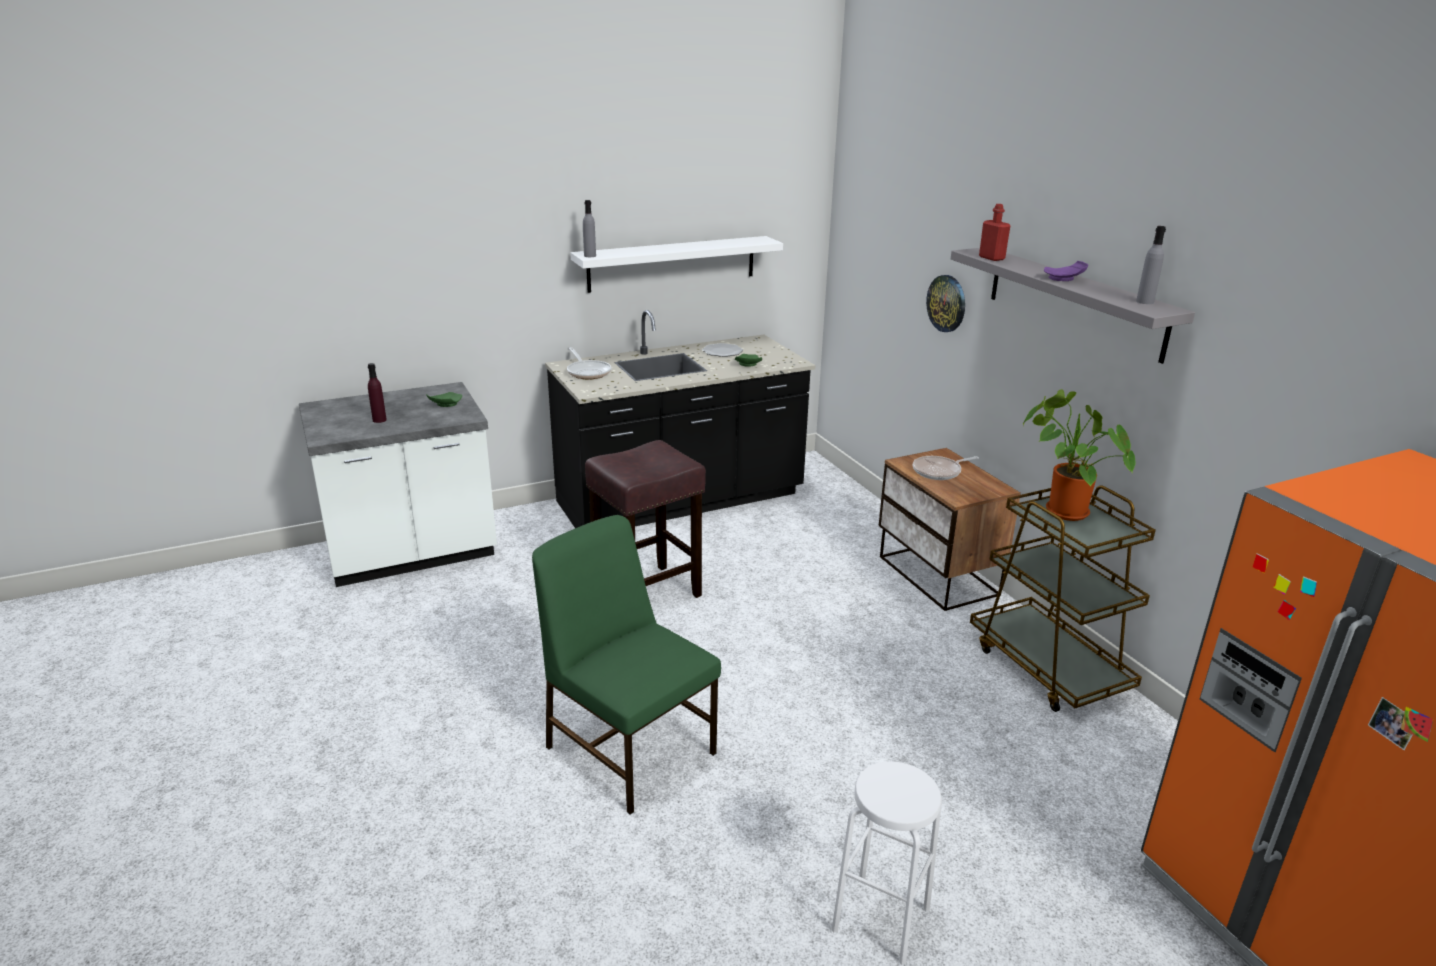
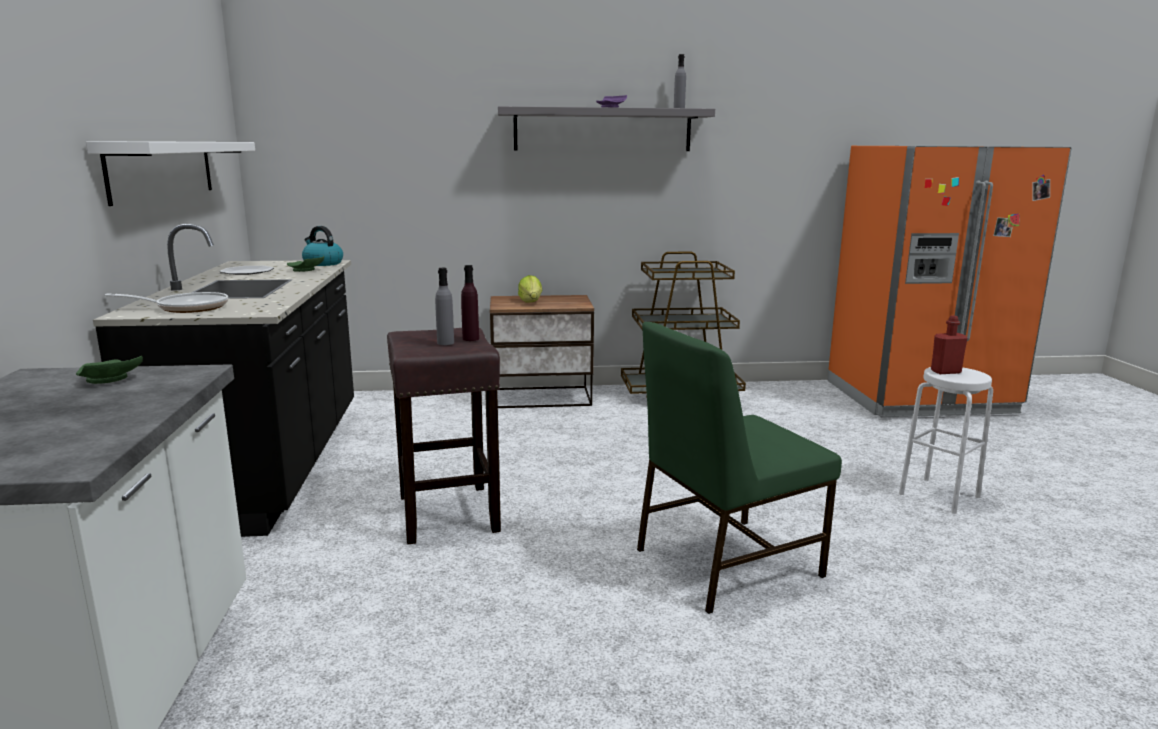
camera: 70 degrees left, 10 degrees down
(379, 420) = (75, 421): purple bottle -> purple bottle (470, 339)
(590, 256) = (134, 140): grey bottle -> grey bottle (445, 343)
(784, 361) = (322, 263): none -> kettle
(939, 471) = (531, 302): frying pan -> lettuce
(947, 303) = (456, 169): wall clock -> none
(991, 258) = (536, 106): red bottle -> red bottle (945, 372)
(1061, 511) = (669, 273): potted plant -> none

